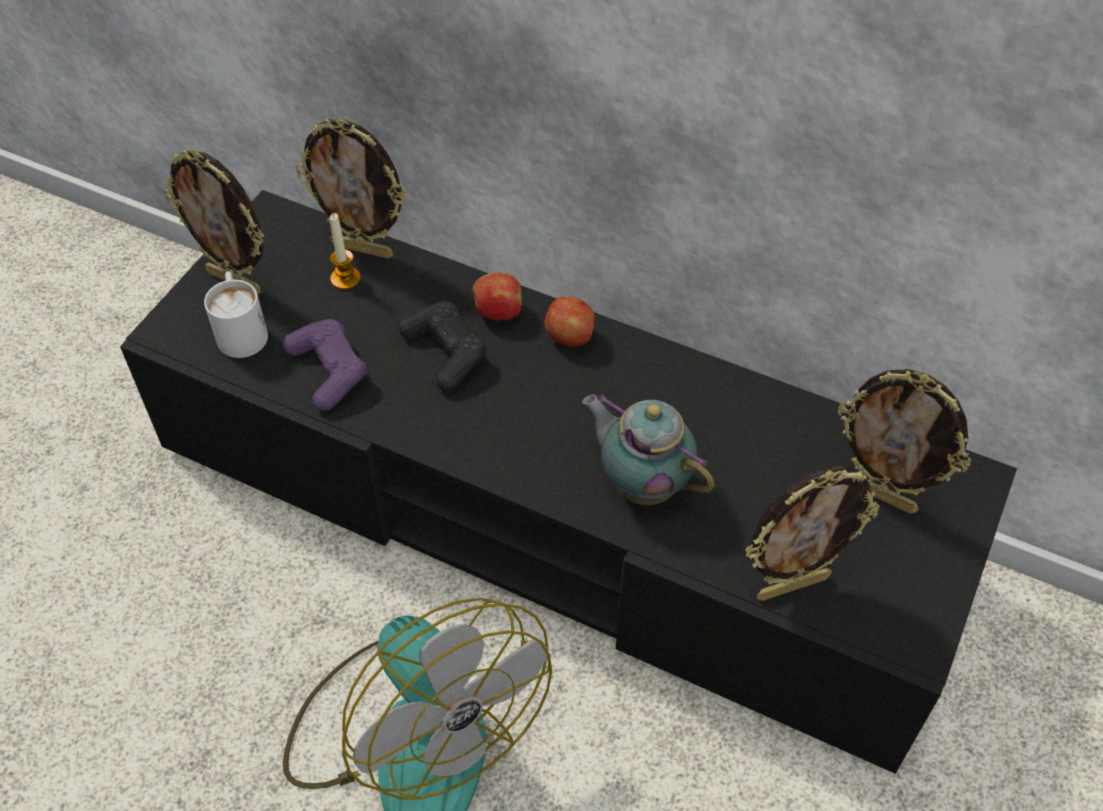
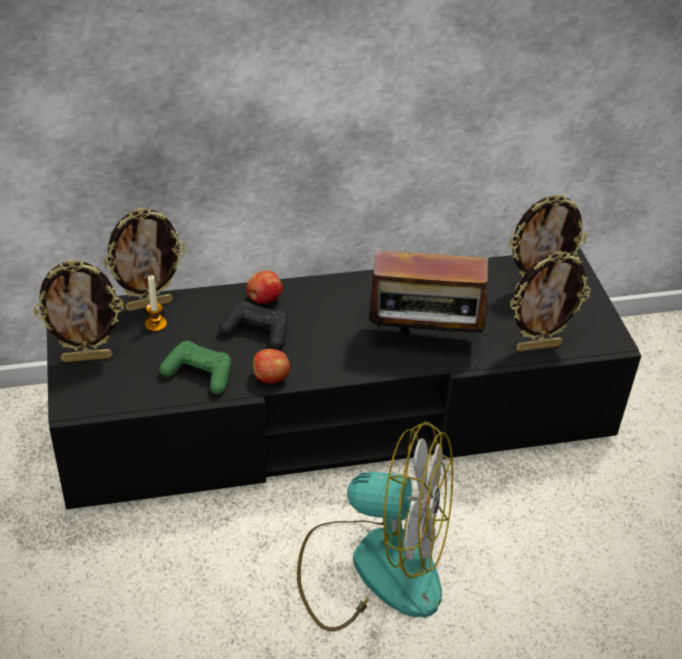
camera: 40 degrees left, 10 degrees down
(241, 330) = (120, 380): white mug -> none
(328, 371) = (199, 374): purple game controller -> green game controller
(570, 337) = (317, 292): apple -> apple (271, 378)
(642, 483) = (425, 340): teapot -> radio
(792, 585) = (538, 346): picture frame -> picture frame turned 45 degrees clockwise

